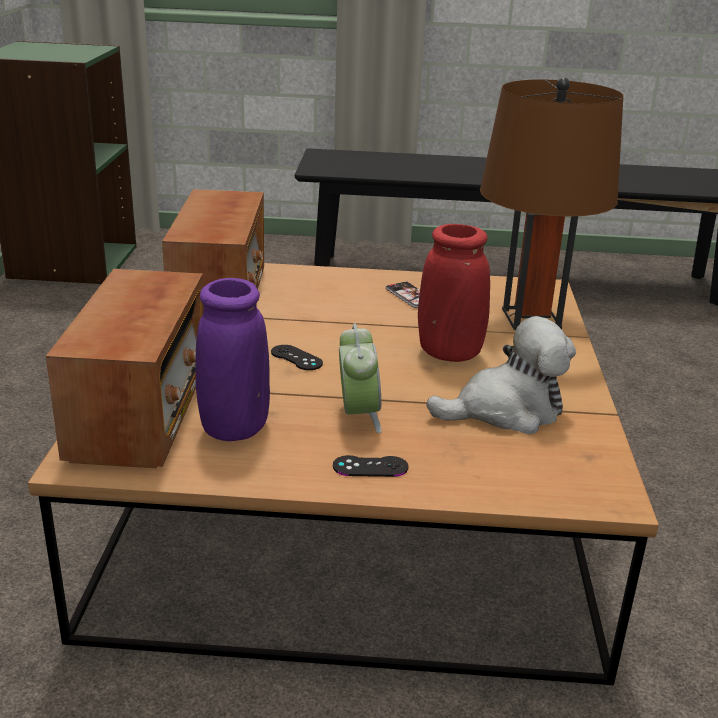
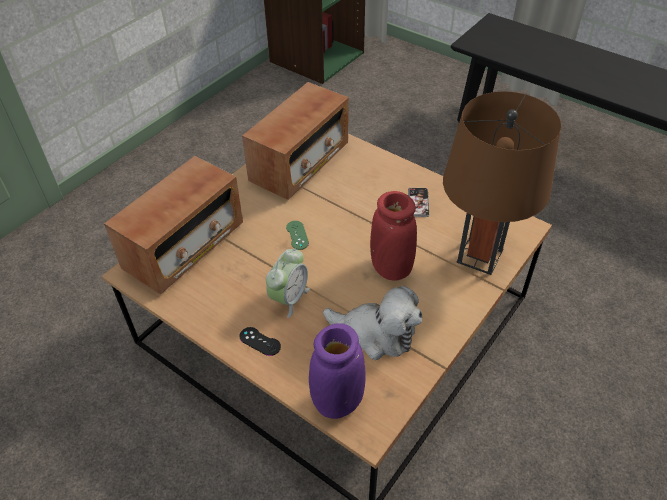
camera: 35 degrees right, 20 degrees up
(235, 428) = (218, 280): purple vase -> purple vase (338, 401)
(296, 358) = (297, 235): black game controller -> green game controller

